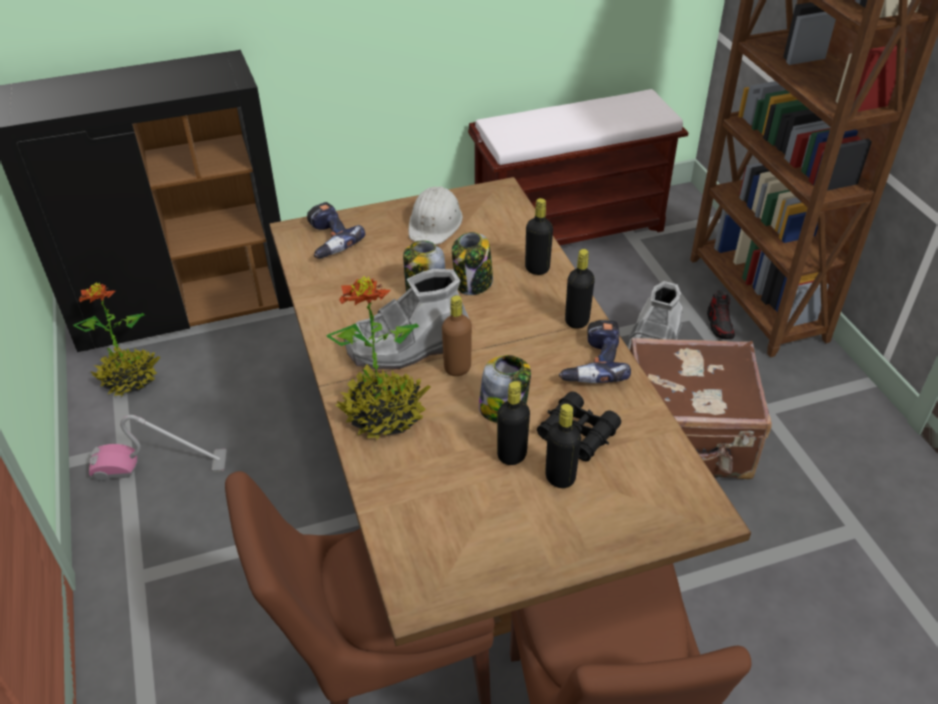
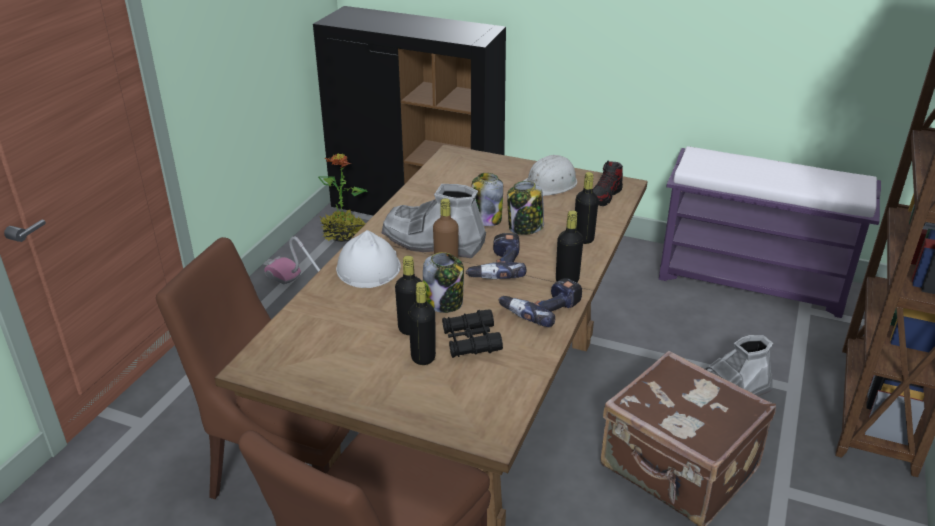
camera: 40 degrees right, 10 degrees down
(327, 240) = (465, 166): power drill -> power drill (496, 267)
(384, 414) = (368, 268): potted plant -> white hard hat
(570, 229) = (753, 281): brown bench -> purple bench
(719, 325) = (813, 408): shoe -> shoe (605, 196)

